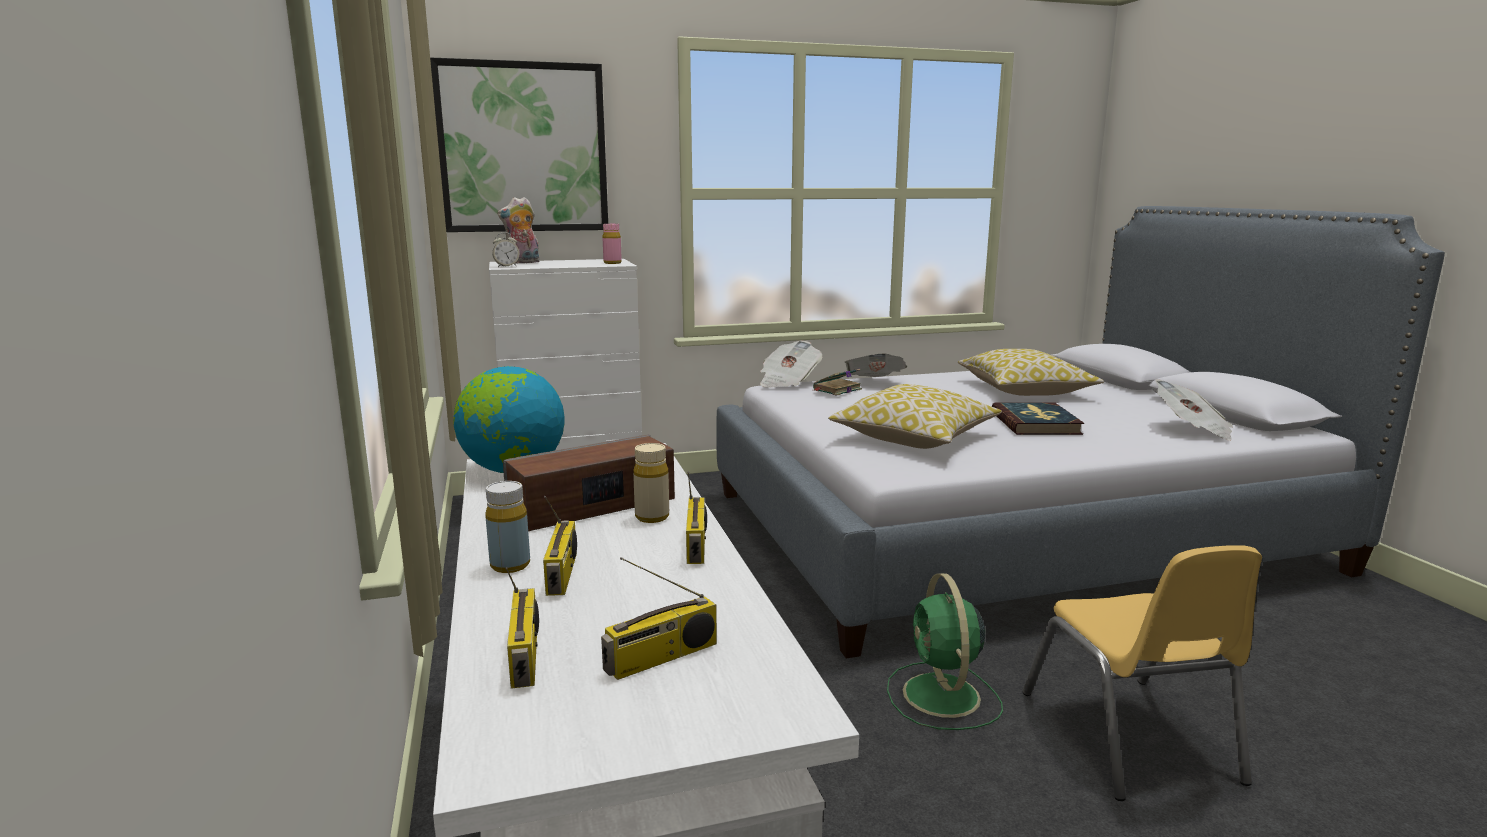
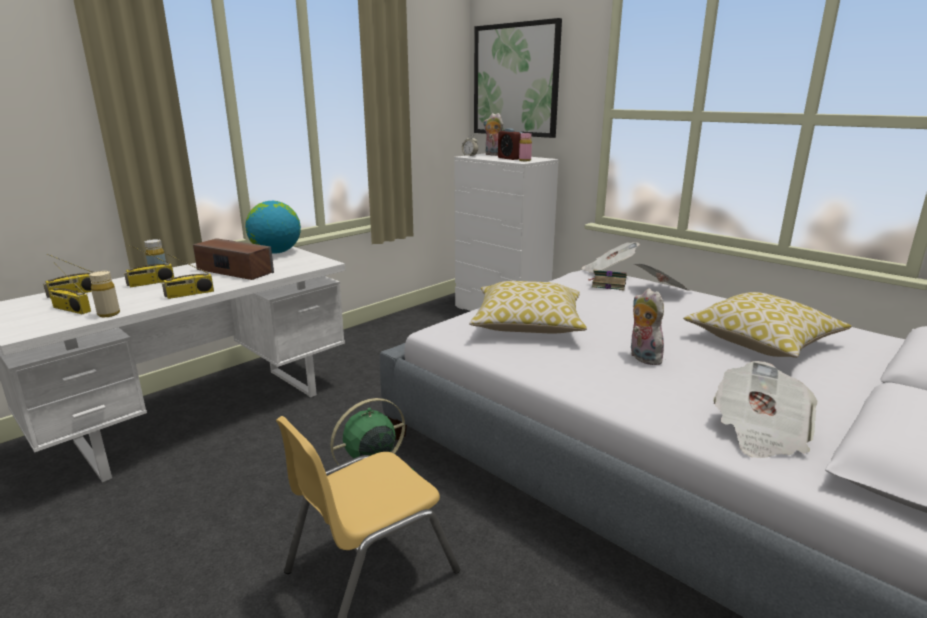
camera: 60 degrees right, 5 degrees up
(576, 263) = (510, 158): none -> alarm clock
(652, 517) = (224, 281): beige bottle -> beige bottle (109, 314)
(1036, 423) = (642, 357): book -> plush toy

